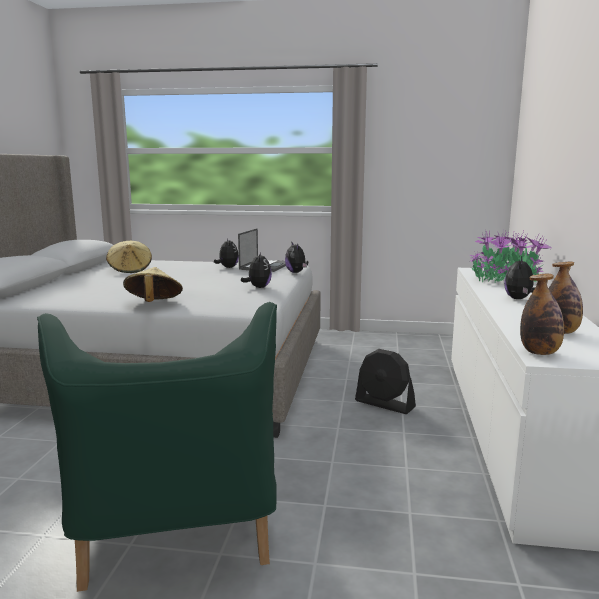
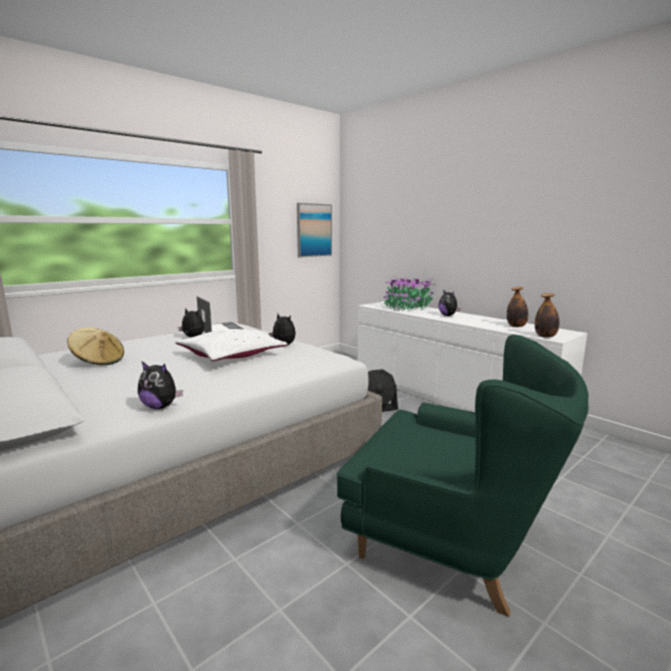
camera: 50 degrees left, 0 degrees up
(153, 304) = (263, 379): beige hat -> none
(198, 284) = (231, 355): none -> white pillow
(296, 272) = (260, 329): plush toy -> plush toy (160, 407)
(464, 160) = (314, 230): none -> picture

